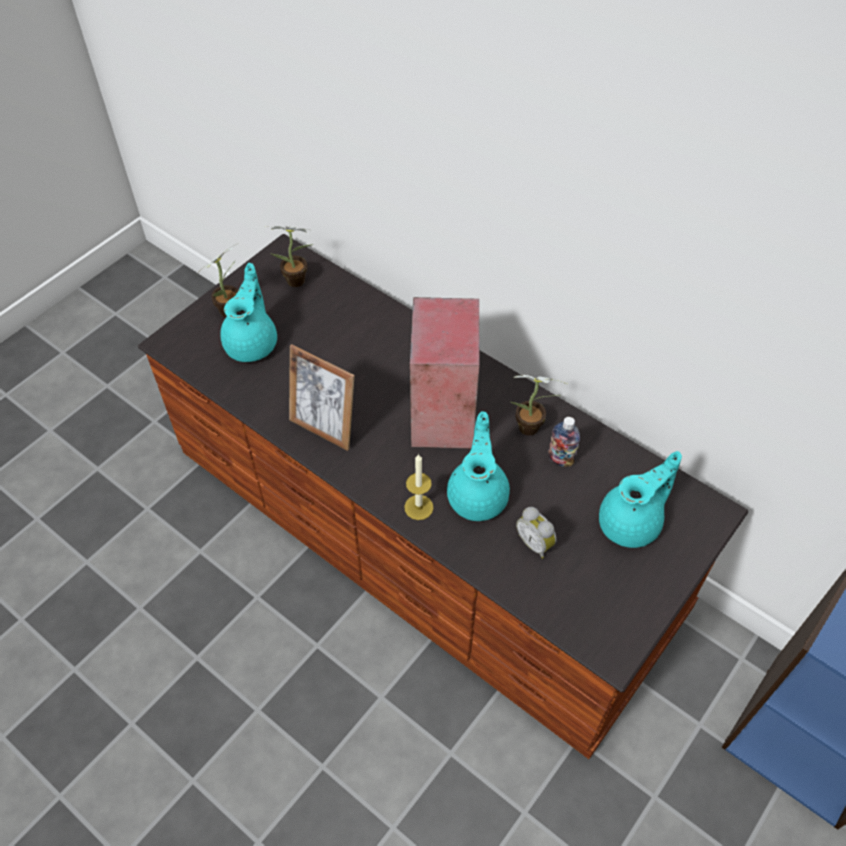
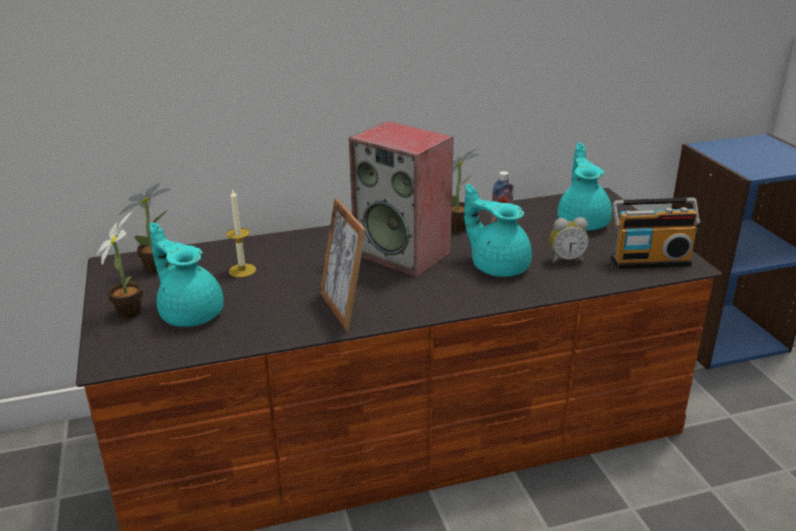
camera: 55 degrees left, 25 degrees down
(324, 428) = (343, 309): picture frame -> picture frame turned 90 degrees clockwise
(418, 507) = (482, 294): candle -> candle (242, 270)
(592, 615) = (649, 260): none -> radio

